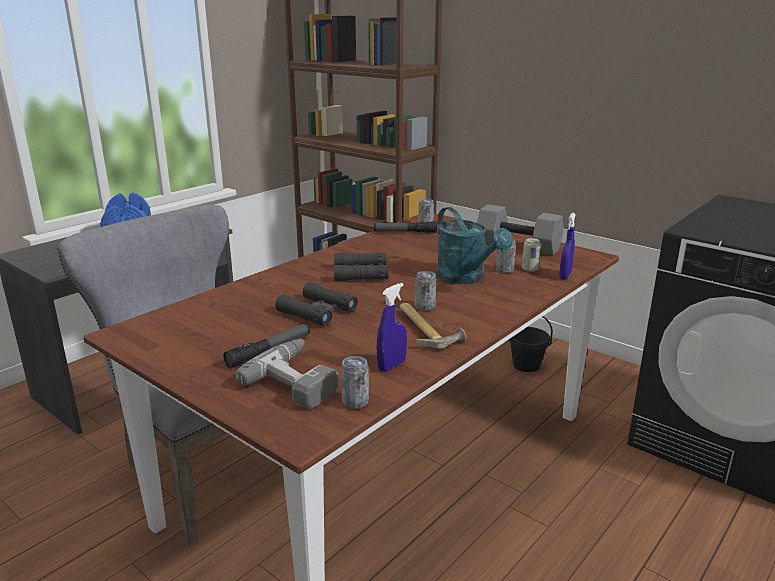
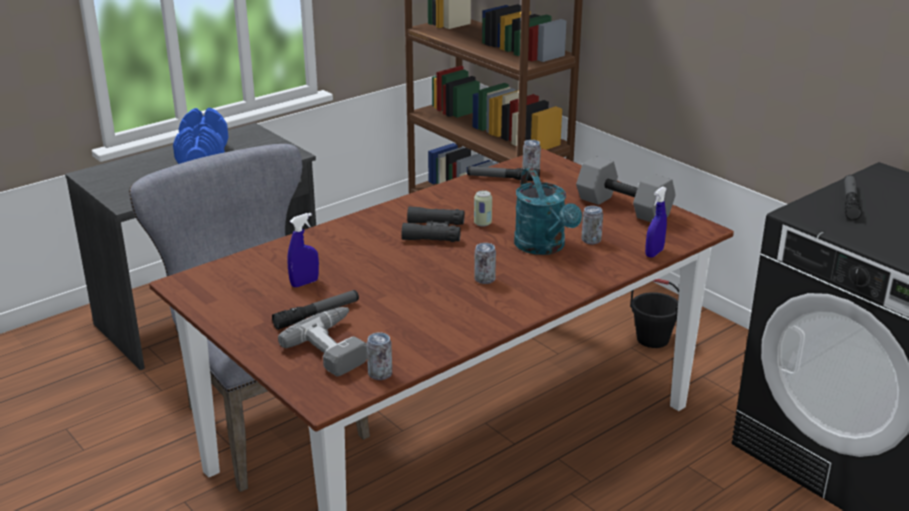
camera: 10 degrees right, 5 degrees up
(317, 311) = (374, 275): black binoculars -> none
(391, 366) = (426, 341): blue spray bottle -> blue spray bottle (304, 283)
(426, 329) = (475, 305): hammer -> none
(530, 269) = (620, 241): can -> can (482, 223)
(723, 220) = (850, 202): none -> flashlight

